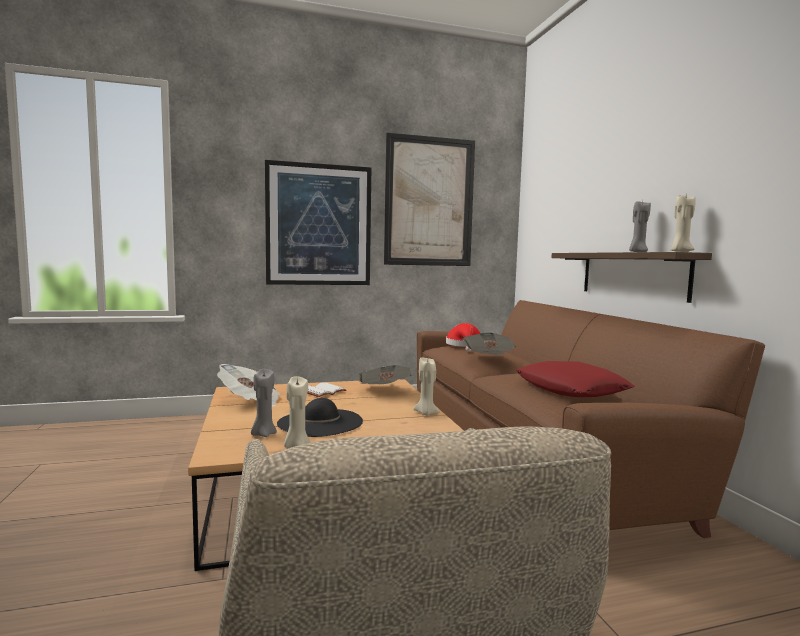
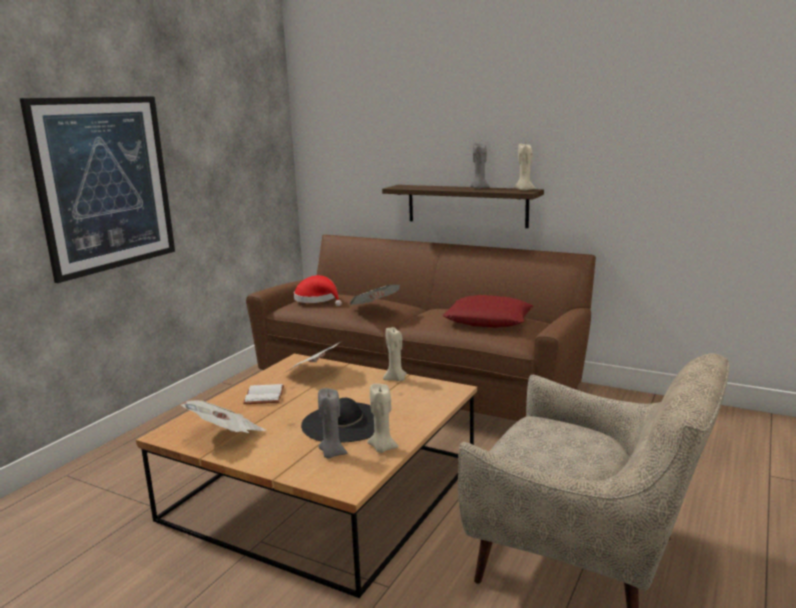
camera: 45 degrees left, 10 degrees up
(429, 202) = (216, 133): picture -> none

